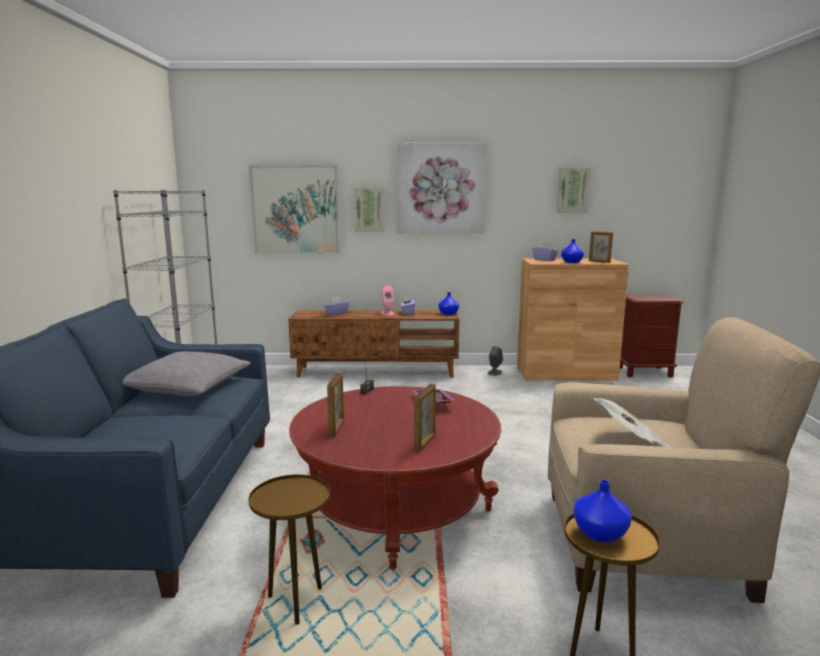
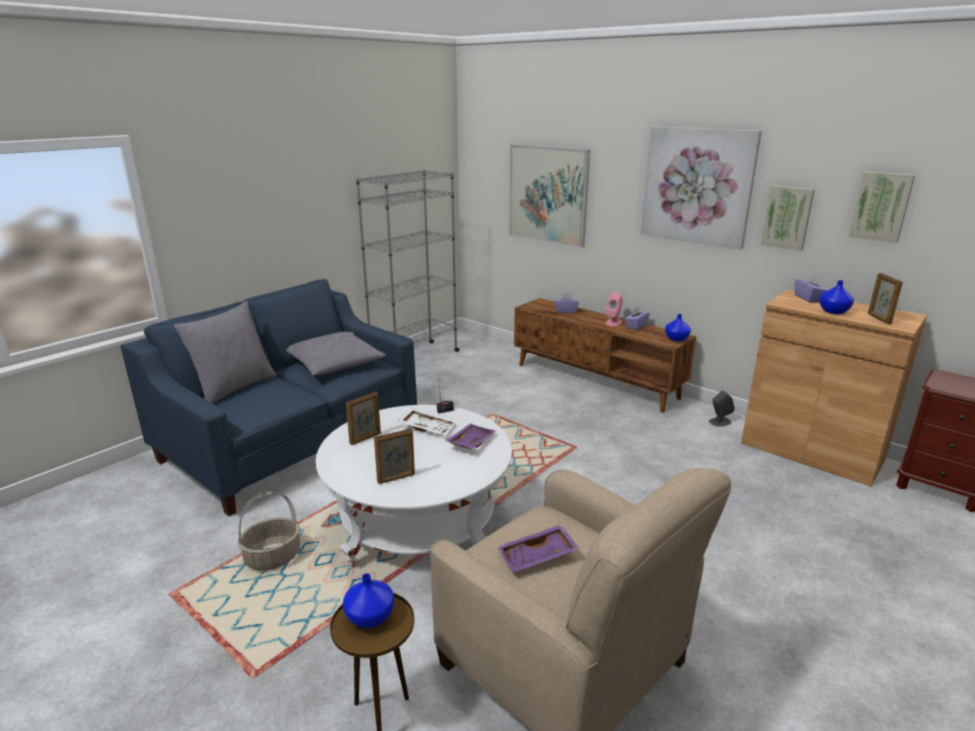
camera: 40 degrees right, 10 degrees up
(91, 435) = (234, 387): none -> grey pillow
(296, 603) = (273, 557): brown side table -> basket
(369, 209) = (617, 202): picture -> picture (787, 217)
(376, 405) = (428, 427): none -> white tray
(396, 509) = (419, 523): red coffee table -> white coffee table
(630, 440) = (537, 557): newspaper -> purple tray

